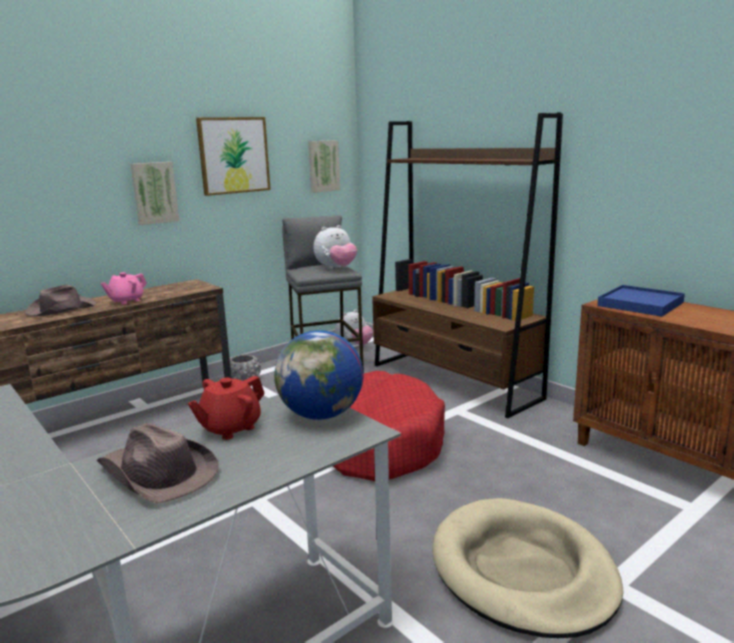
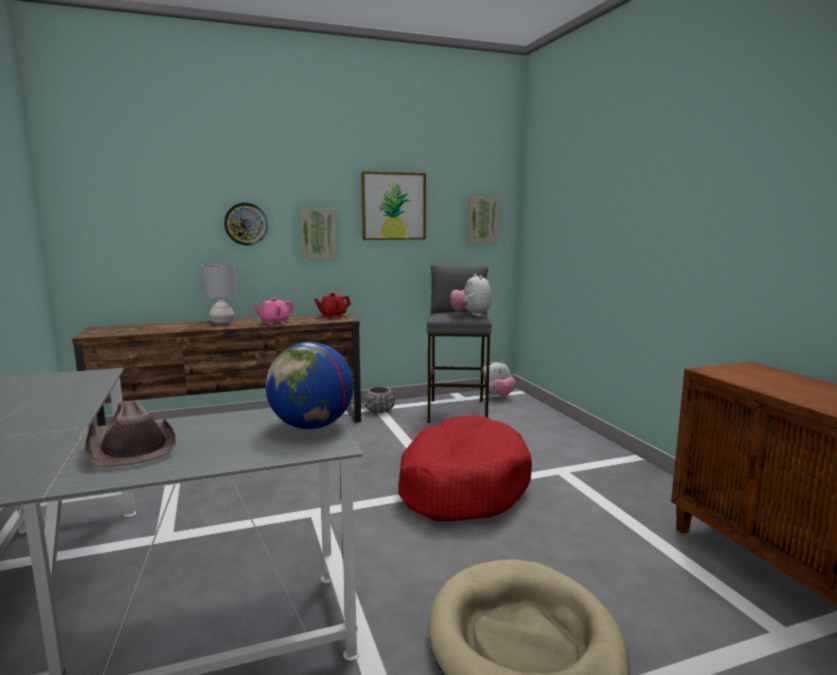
camera: 20 degrees right, 5 degrees down
(60, 309) = (222, 323): brown hat -> grey table lamp
(69, 187) = (246, 224): none -> wall clock
(230, 428) = (227, 423): red teapot -> red teapot (333, 316)
(336, 268) = (471, 315): plush toy -> plush toy turned 90 degrees clockwise
(454, 381) = (575, 443): brown bookcase -> none
(640, 304) = (758, 376): blue tray -> none

